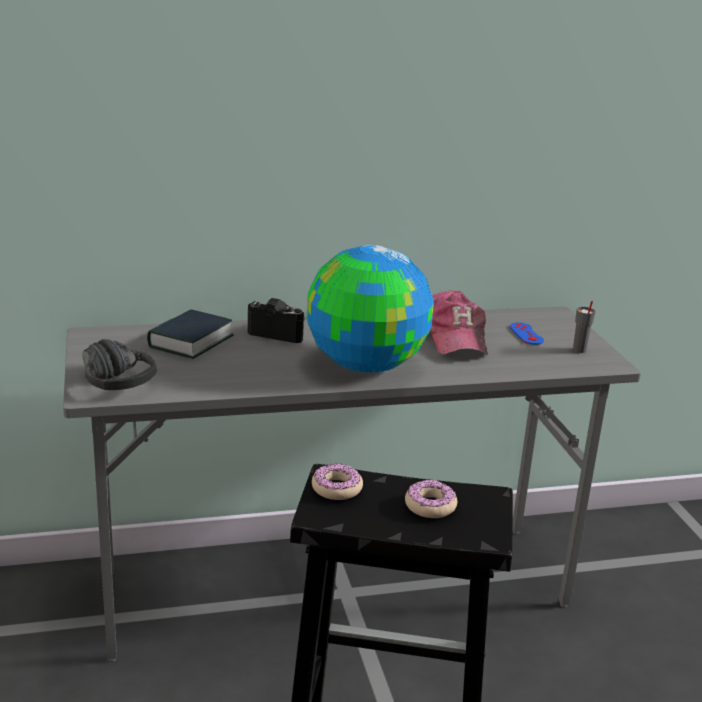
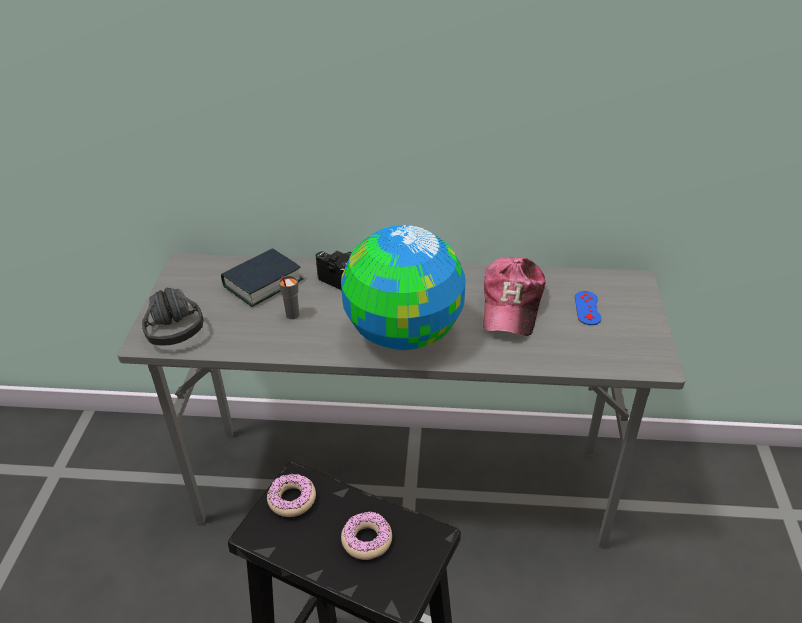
camera: 20 degrees right, 15 degrees up
(579, 350) = (632, 339): grey cup -> grey cup (292, 315)

